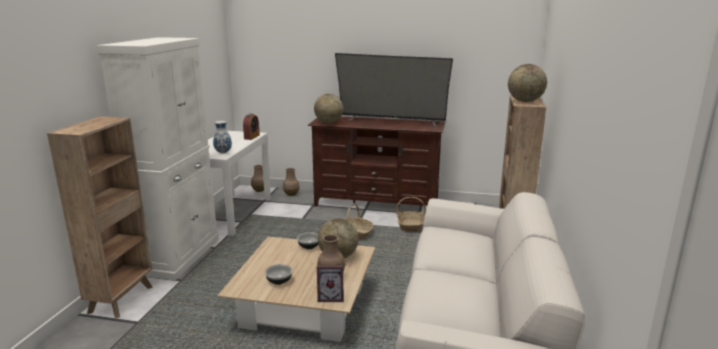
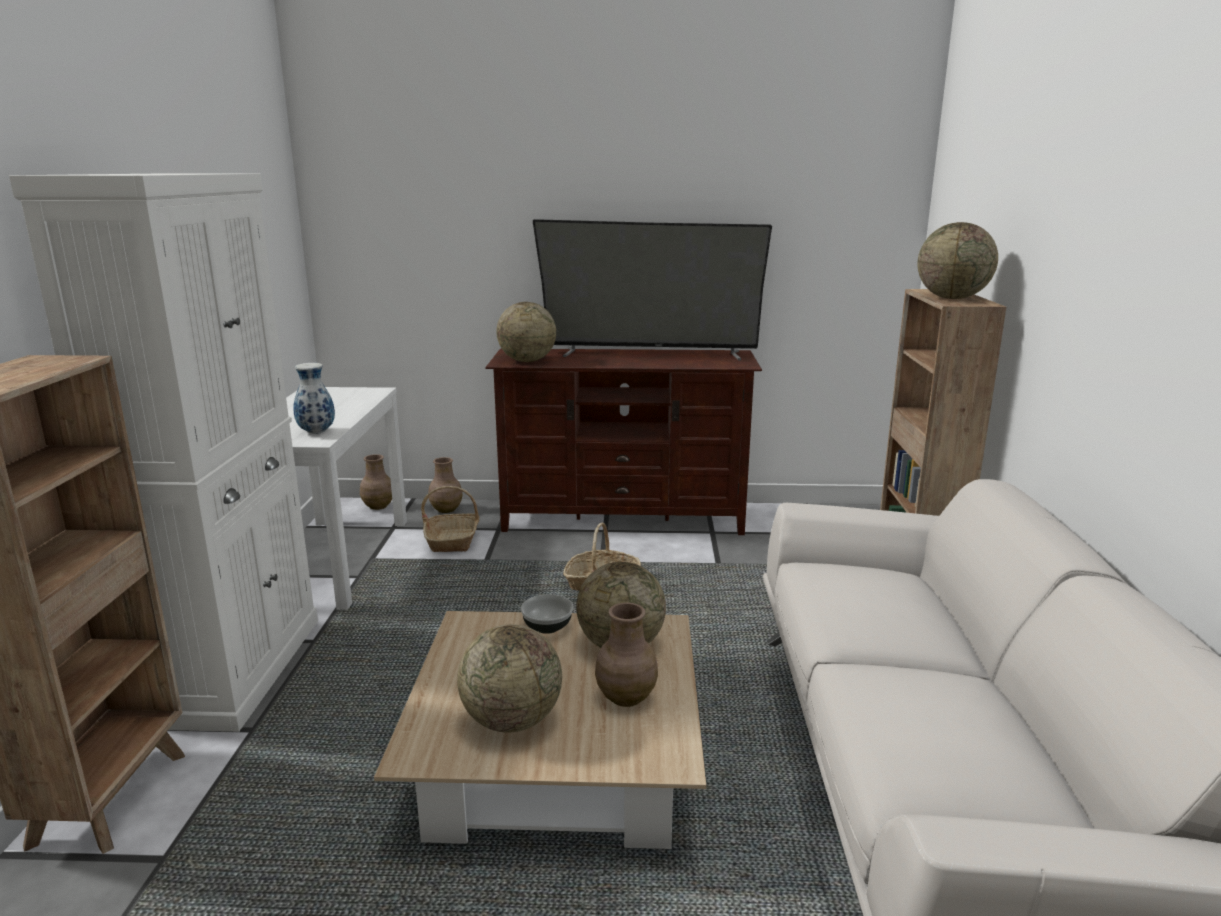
camera: 10 degrees left, 0 degrees up
(251, 137) = (367, 397): alarm clock -> none
(279, 281) = (512, 720): bowl -> globe
(331, 297) = (648, 752): picture frame -> none
(411, 225) = (708, 557): basket -> basket (453, 540)

